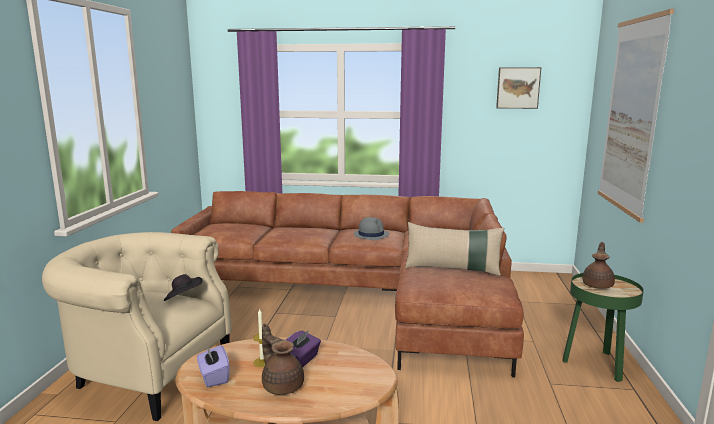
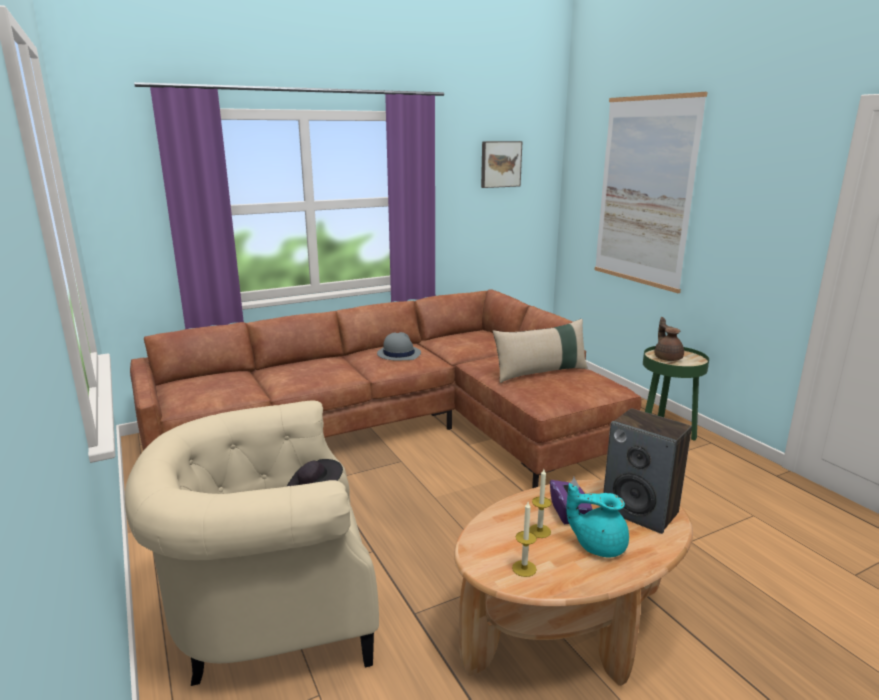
camera: 35 degrees left, 5 degrees up
(214, 377) = (524, 568): purple tissue box -> candle
(282, 385) = (598, 545): brown teapot -> turquoise teapot
(352, 379) = (641, 511): none -> speaker

